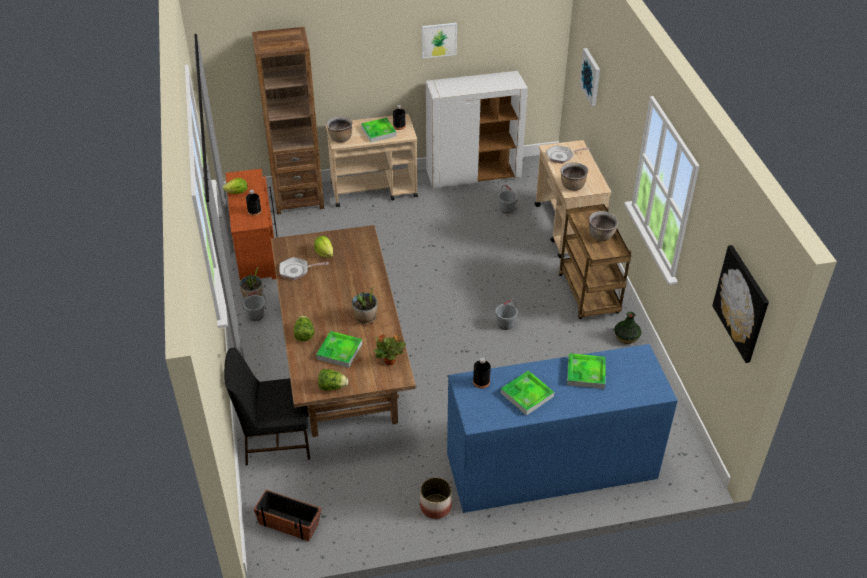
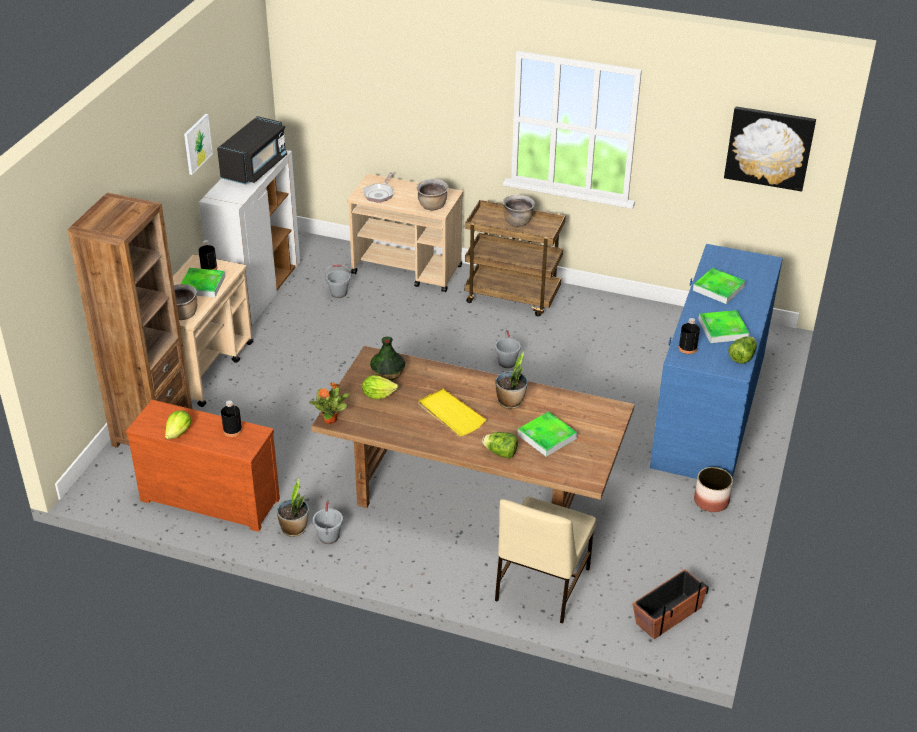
camera: 60 degrees left, 5 degrees down
(276, 439) = (541, 585): black chair -> beige chair
(297, 270) = (389, 424): frying pan -> none
(329, 294) = (450, 414): none -> yellow tray
(332, 386) = (596, 459): lettuce -> lettuce (742, 357)
(390, 361) = (589, 408): potted plant -> potted plant (330, 419)
(489, 83) = (255, 168): none -> black microwave
(591, 76) = (356, 98): picture -> none
(626, 337) = (585, 301): vase -> vase (387, 373)

